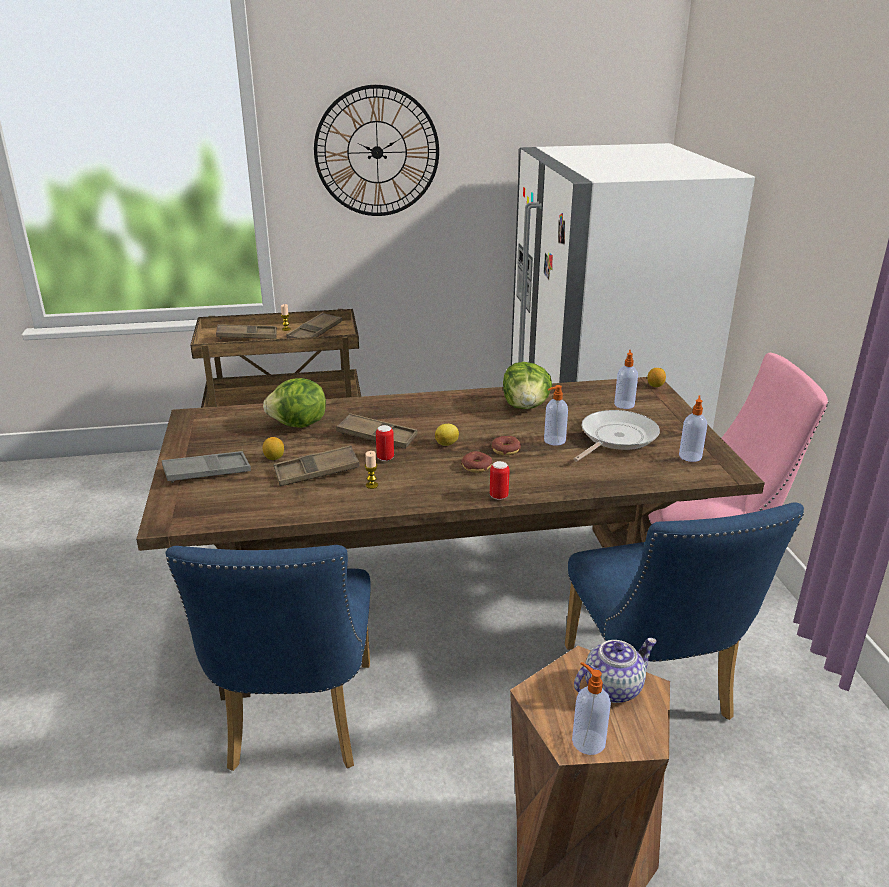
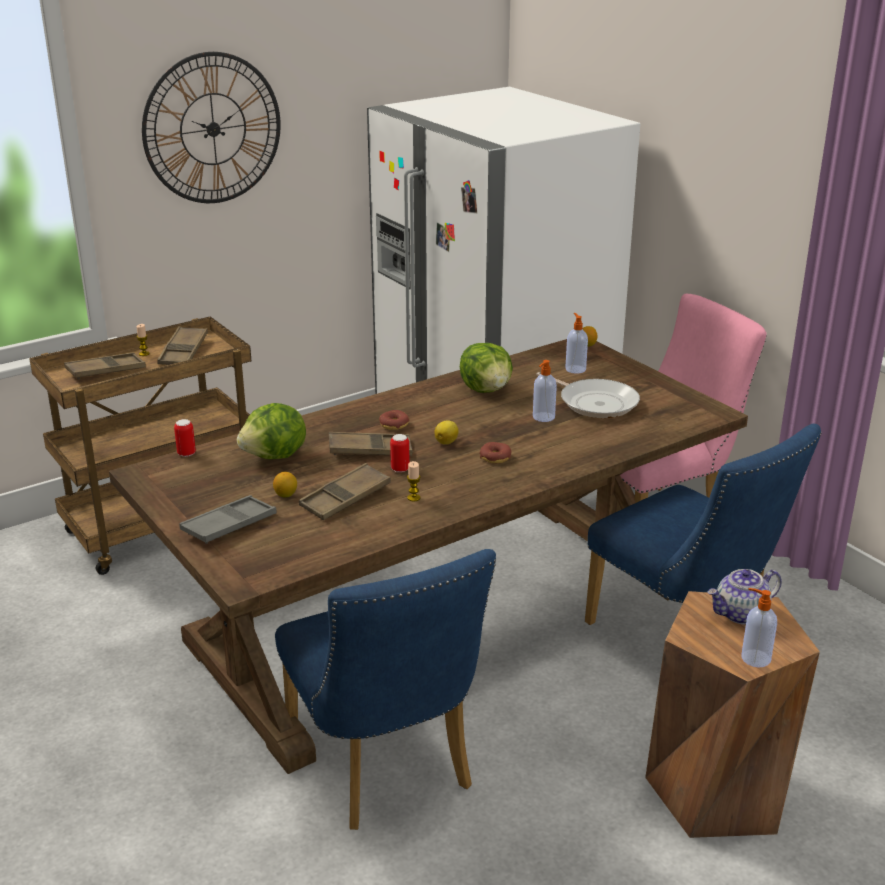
camera: 25 degrees left, 0 degrees up
(498, 496) = (541, 479): can -> can (186, 453)
(506, 450) = (507, 436): donut -> donut (394, 425)
(612, 687) = (741, 614): teapot -> teapot turned 150 degrees counterclockwise
(615, 438) = (595, 402): frying pan -> frying pan turned 120 degrees clockwise
(690, 456) = (671, 405): soap dispenser -> none

